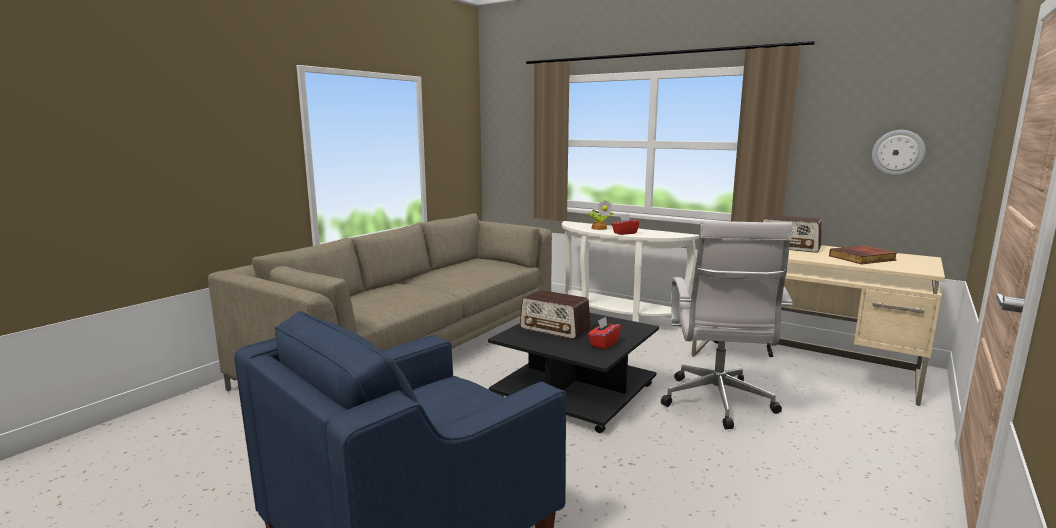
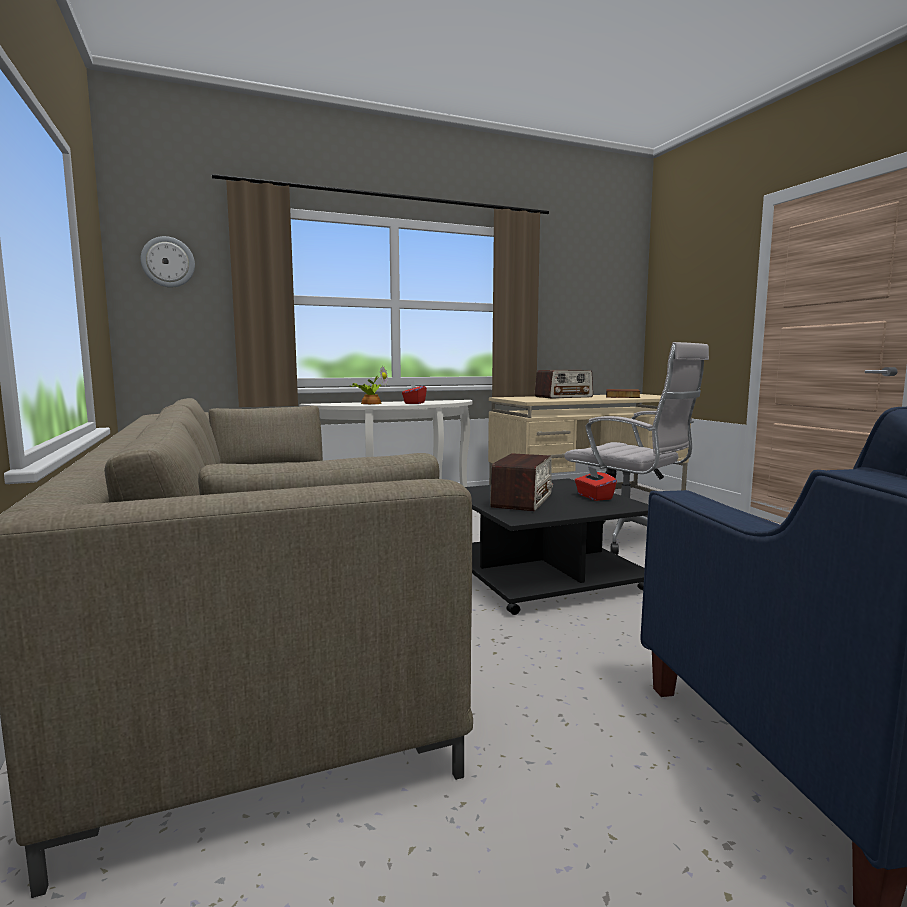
camera: 55 degrees left, 5 degrees down
(555, 328) = (522, 500): radio -> radio turned 45 degrees counterclockwise
(898, 152) = (599, 314): wall clock -> wall clock (168, 262)

